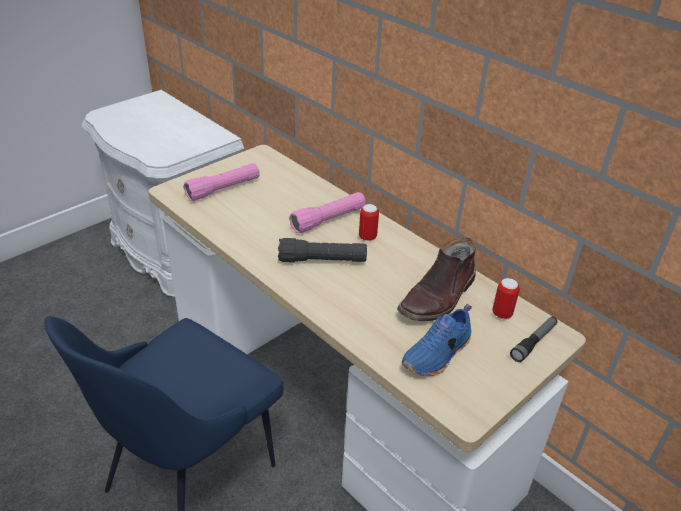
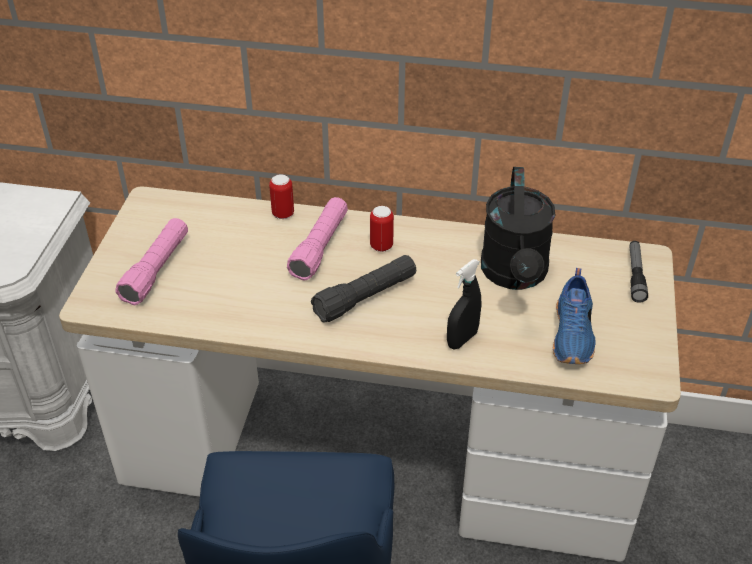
camera: 35 degrees left, 5 degrees up
(355, 316) = (462, 339): none -> black spray bottle
(438, 297) = (515, 276): brown boot -> black watering can
(502, 313) = (584, 261): can -> can (283, 214)

